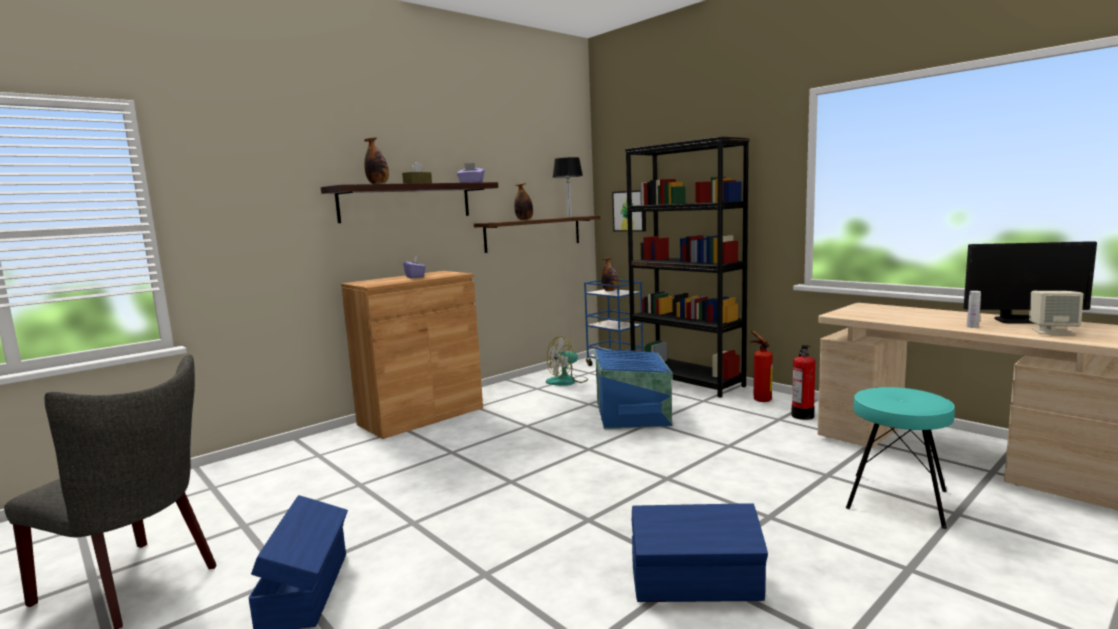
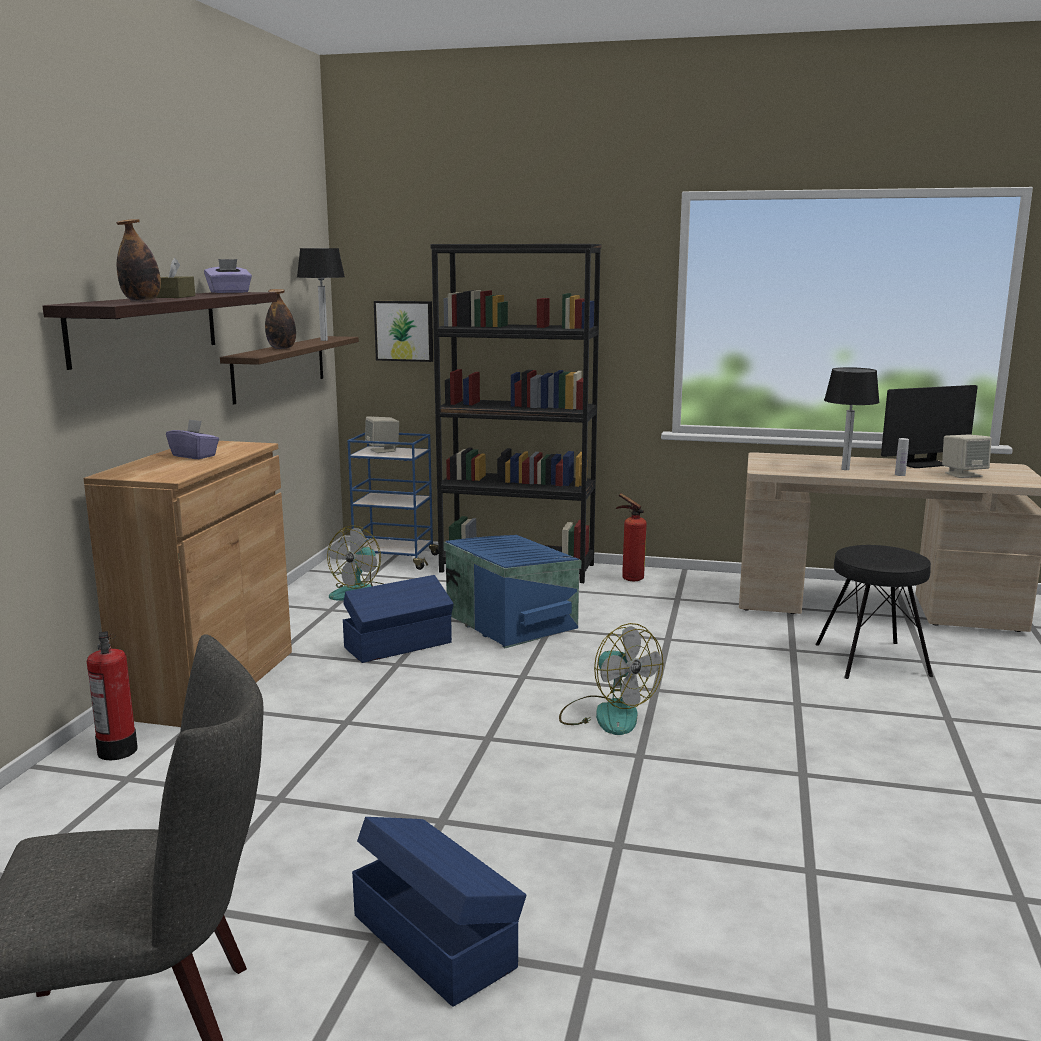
camera: 35 degrees left, 5 degrees up
(607, 486) = (607, 714): none -> fan
(610, 291) = (383, 450): bottle -> beige speaker
(697, 585) = (821, 784): blue storage box -> blue storage box (399, 645)
(802, 415) = (695, 590): fire extinguisher -> fire extinguisher (118, 750)
(896, 499) = (871, 660): turquoise stool -> black stool
(922, 319) = (846, 469): none -> table lamp

